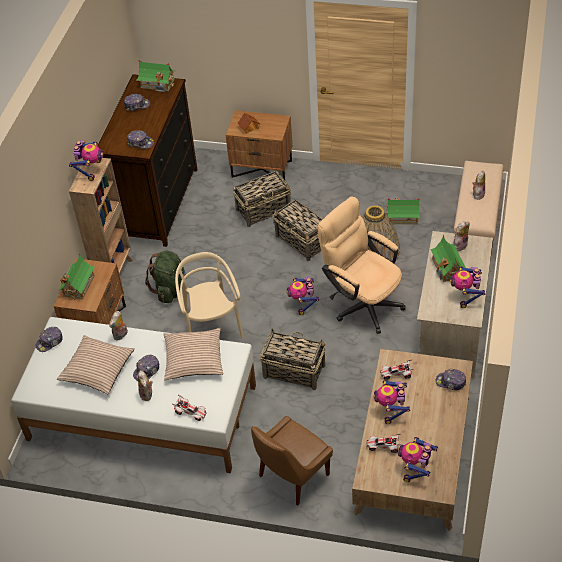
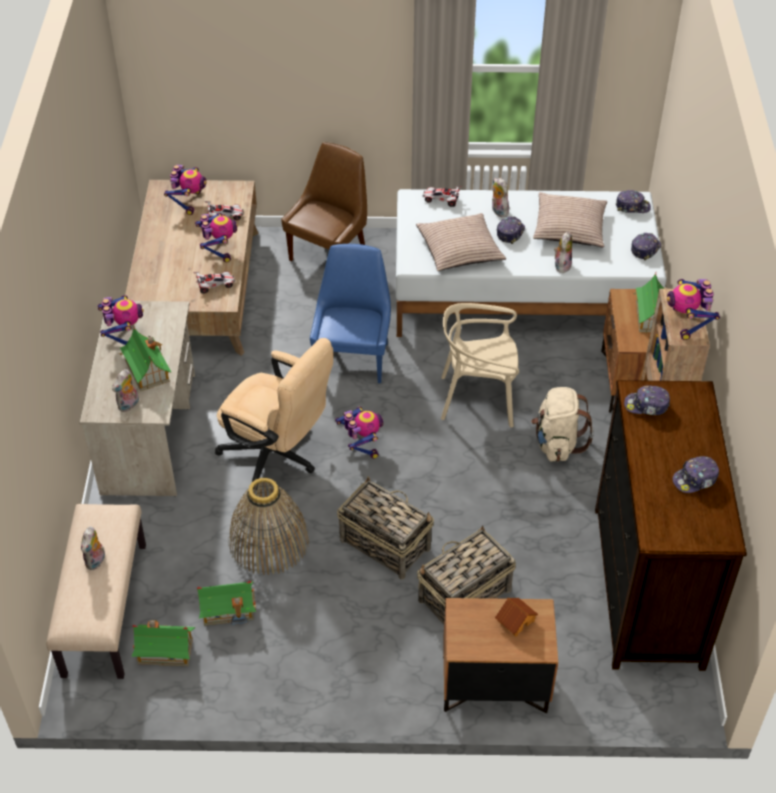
camera: 165 degrees right, 0 degrees up
(157, 83) = (685, 533): toy house -> toy house (165, 650)
(170, 289) = (557, 443): green backpack -> beige backpack
(211, 327) = (478, 399): beige chair -> beige chair turned 120 degrees clockwise
(293, 371) = (353, 358): basket -> blue chair
(450, 382) = (149, 284): cap -> cap (632, 206)

